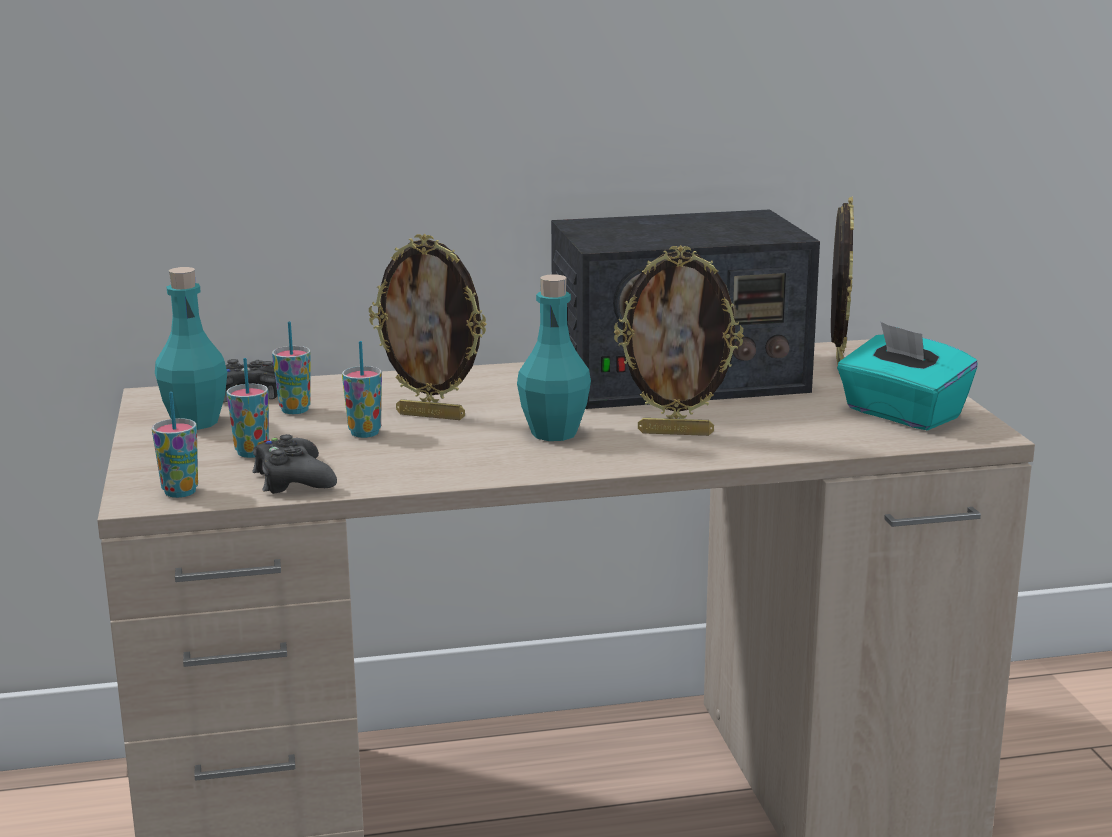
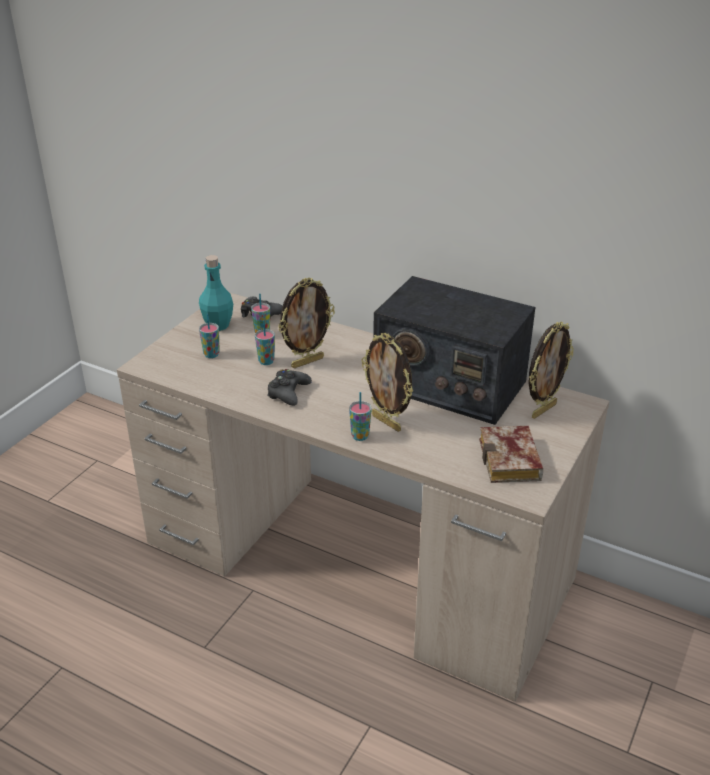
camera: 40 degrees right, 15 degrees up
(180, 492) = (158, 367): cup -> cup (360, 436)
(293, 479) = (203, 378): black game controller -> black game controller (288, 392)
(432, 415) = (307, 362): picture frame -> picture frame turned 90 degrees counterclockwise
(554, 433) = (336, 397): turquoise bottle -> none
(902, 414) = (512, 462): turquoise tissue box -> book

